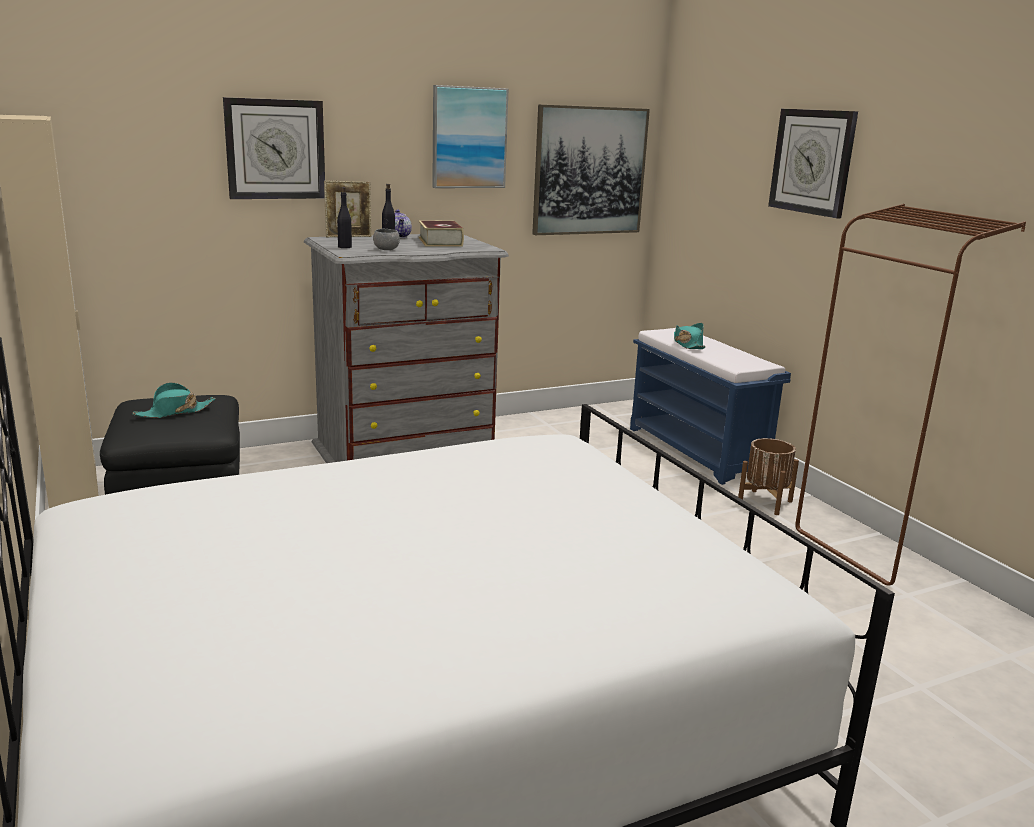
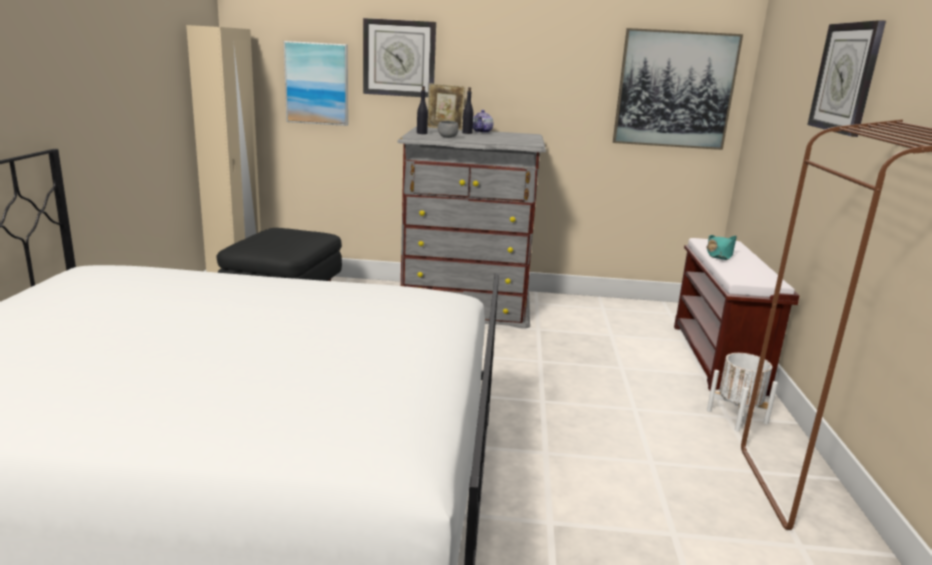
camera: 30 degrees right, 0 degrees up
(175, 412) = (282, 238): turquoise hat -> none
(440, 242) = (505, 137): book -> none
(469, 137) = (558, 55): picture -> picture (317, 83)
(697, 451) = (718, 358): blue bench -> brown bench
(764, 502) = (736, 416): brown planter -> white planter

